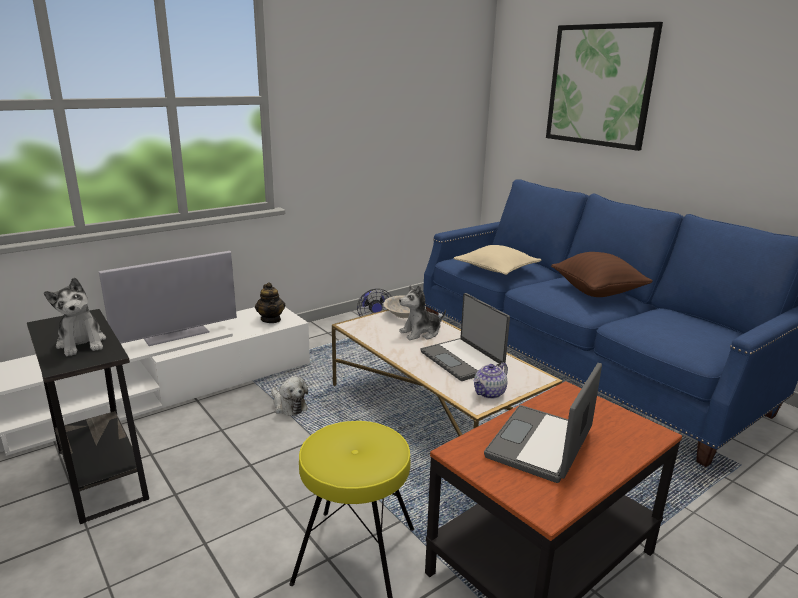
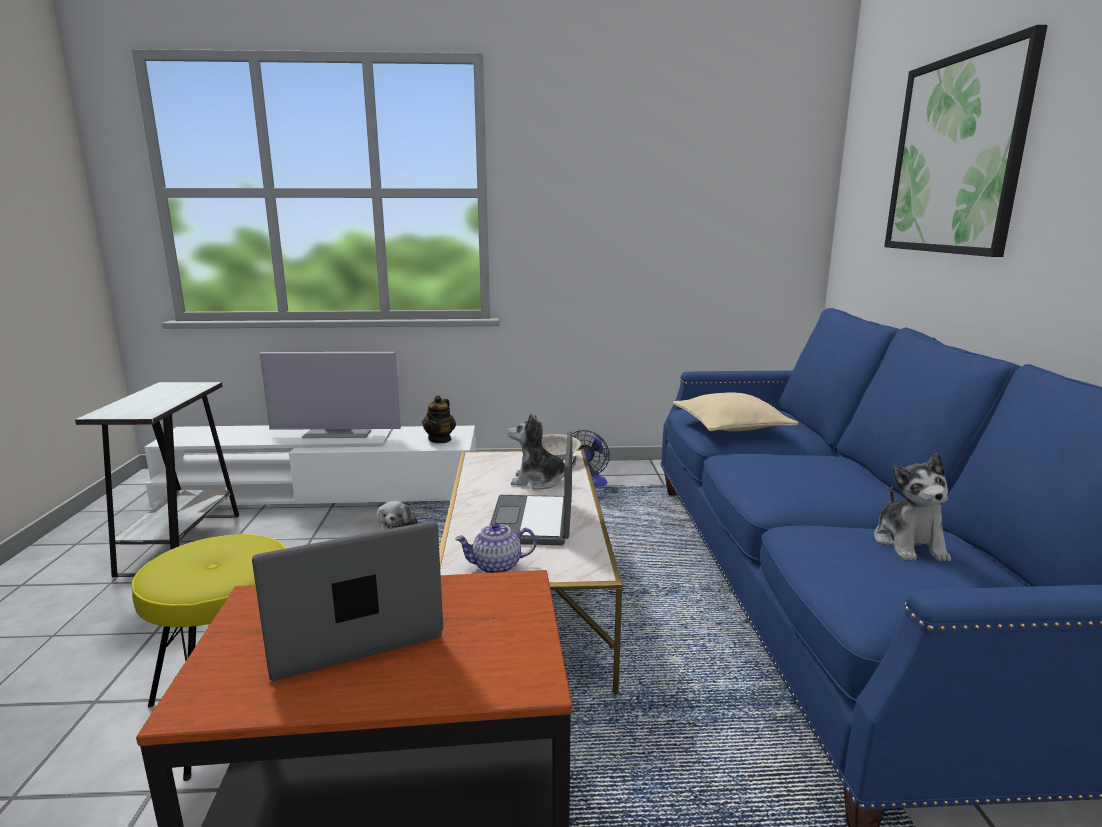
camera: 35 degrees right, 5 degrees down
(82, 343) = (150, 402): plush toy -> plush toy (909, 544)
(101, 474) = (181, 543): black side table -> white side table
(597, 292) = (841, 481): brown pillow -> none

